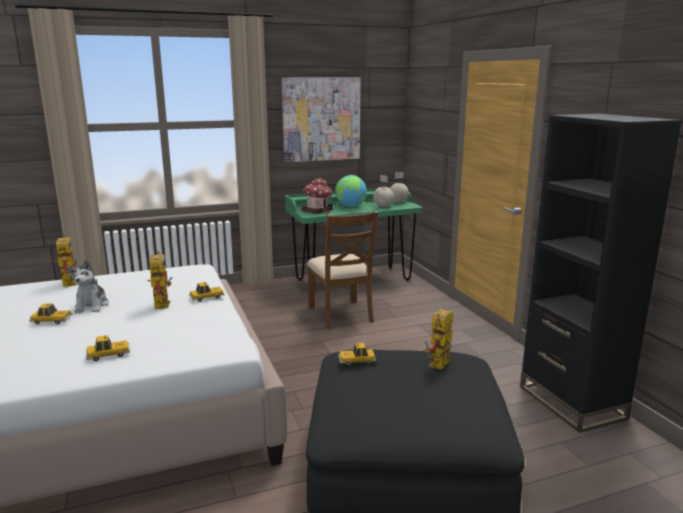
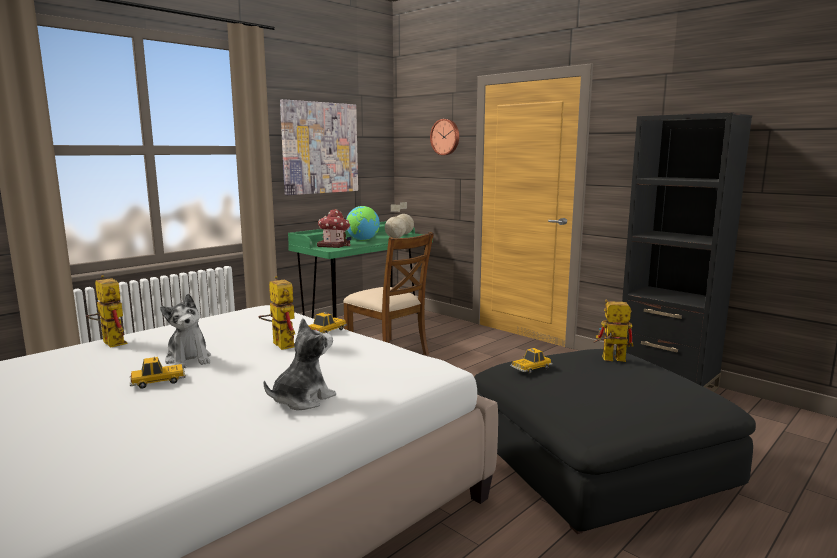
camera: 25 degrees left, 5 degrees down
(108, 354) = (302, 399): toy car -> plush toy
(438, 111) = (445, 137): none -> wall clock
(439, 367) = (608, 359): toy robot -> toy robot turned 90 degrees clockwise

